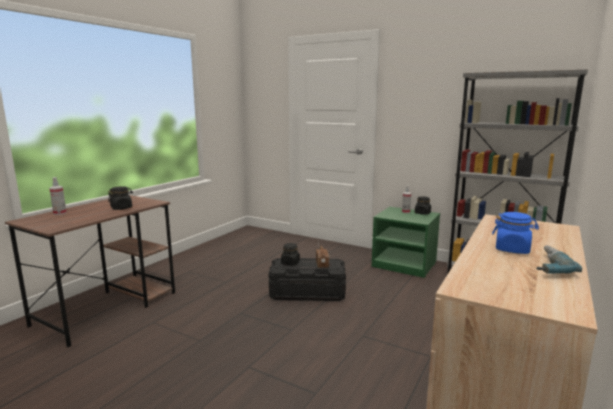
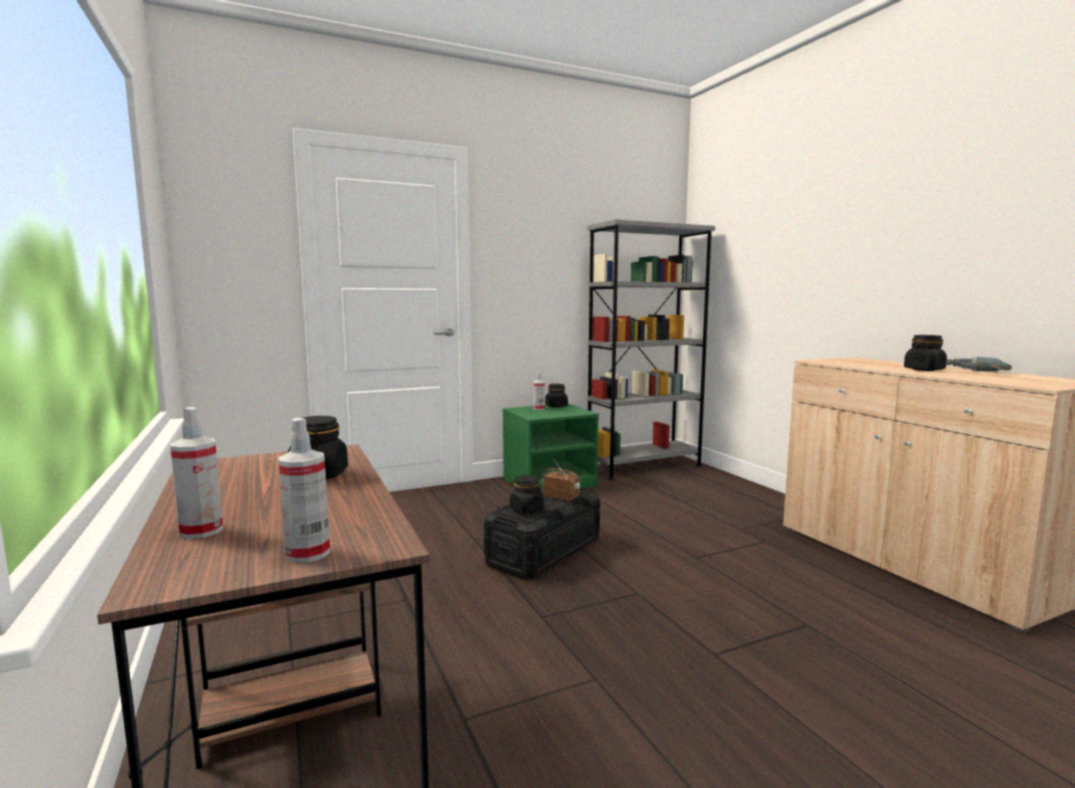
camera: 55 degrees left, 5 degrees down
(44, 224) = (308, 553): none -> spray bottle
(512, 249) = (924, 369): blue jar -> black jar

